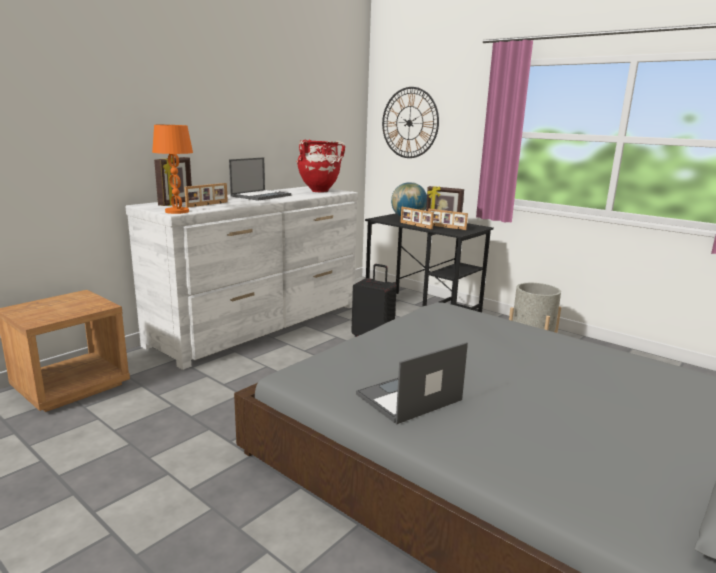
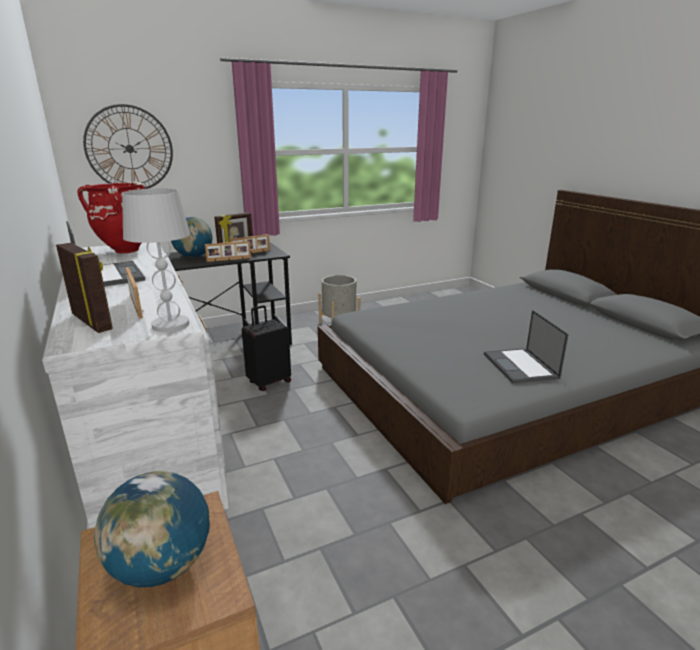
camera: 65 degrees left, 5 degrees up
(58, 307) = (162, 566): none -> globe
(176, 211) = (170, 325): orange table lamp -> white table lamp

